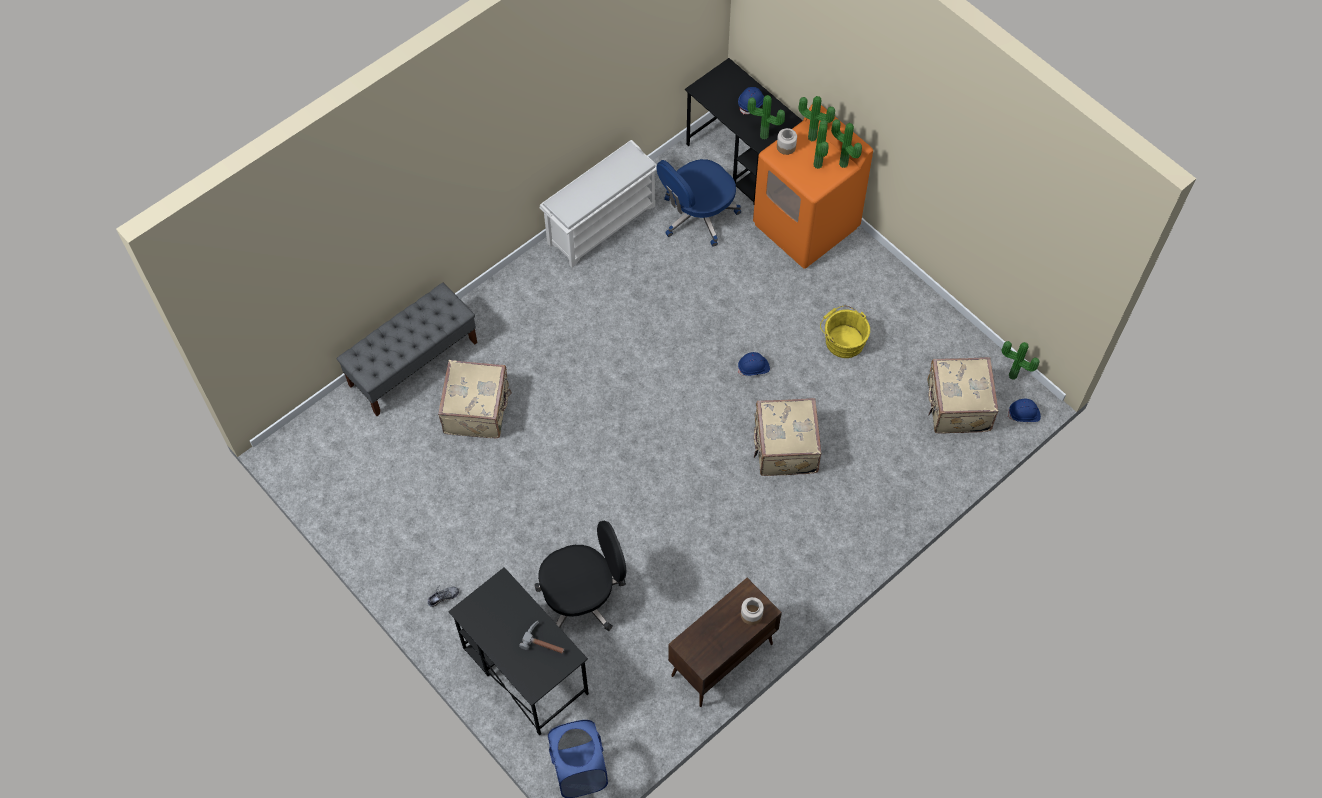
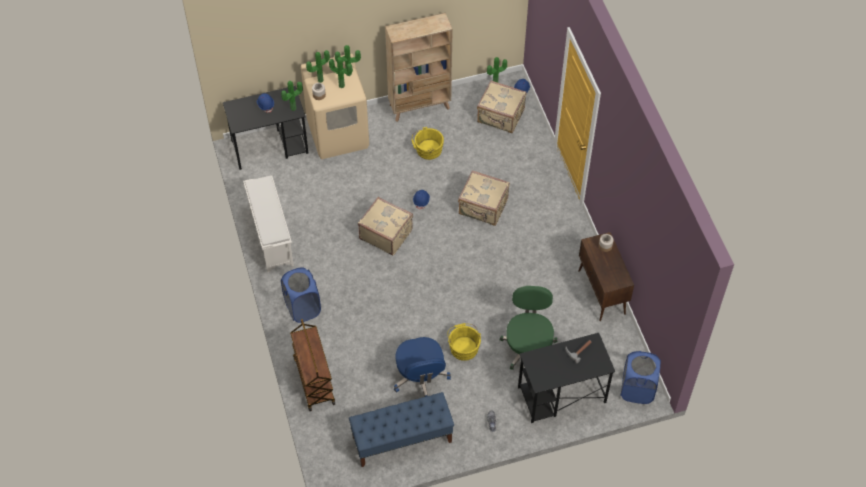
camera: 65 degrees left, 5 degrees down
(370, 499) = (401, 439): none -> blue bench
(413, 363) = (313, 380): grey bench -> brown cart
(478, 410) = (369, 356): beige suitcase -> beige suitcase (386, 234)
(513, 305) = (302, 308): none -> blue laundry basket
(544, 515) = (463, 346): none -> yellow bucket
(583, 597) = (528, 347): black office chair -> green office chair
(697, 216) = (297, 185): blue office chair -> blue office chair (420, 378)
(806, 226) = (338, 134): orange washing machine -> beige washing machine
(912, 300) = (420, 106): none -> beige bookcase

